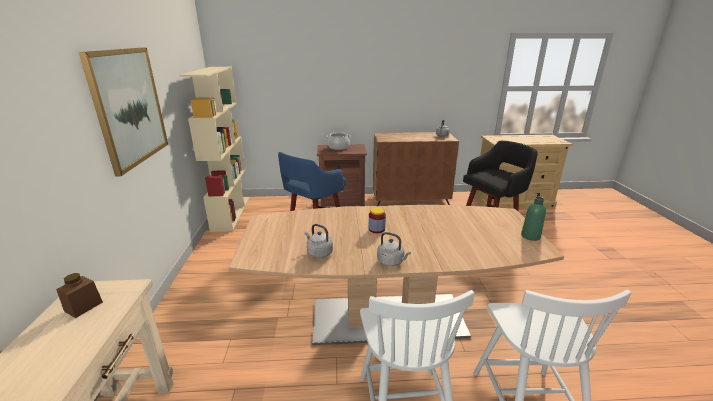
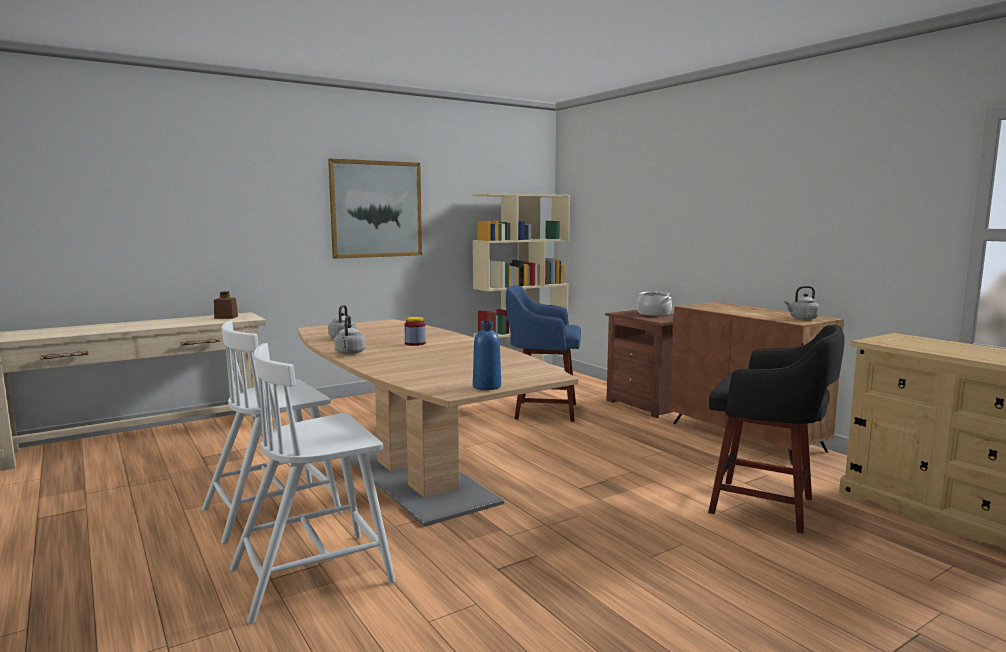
camera: 60 degrees right, 15 degrees down
(530, 236) = (487, 386): green bottle -> blue bottle

